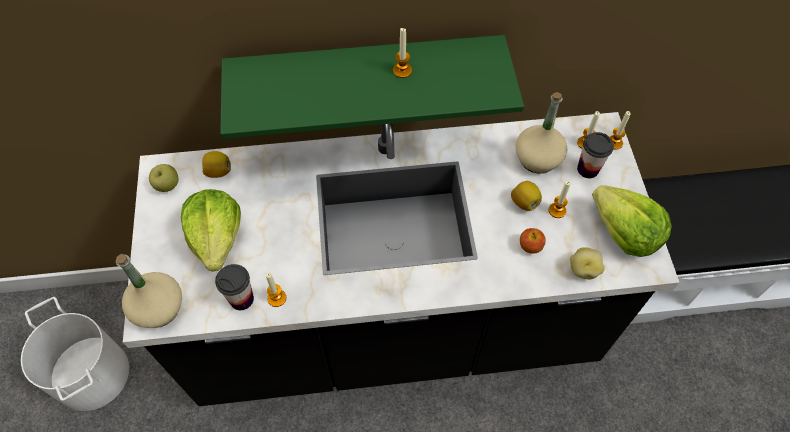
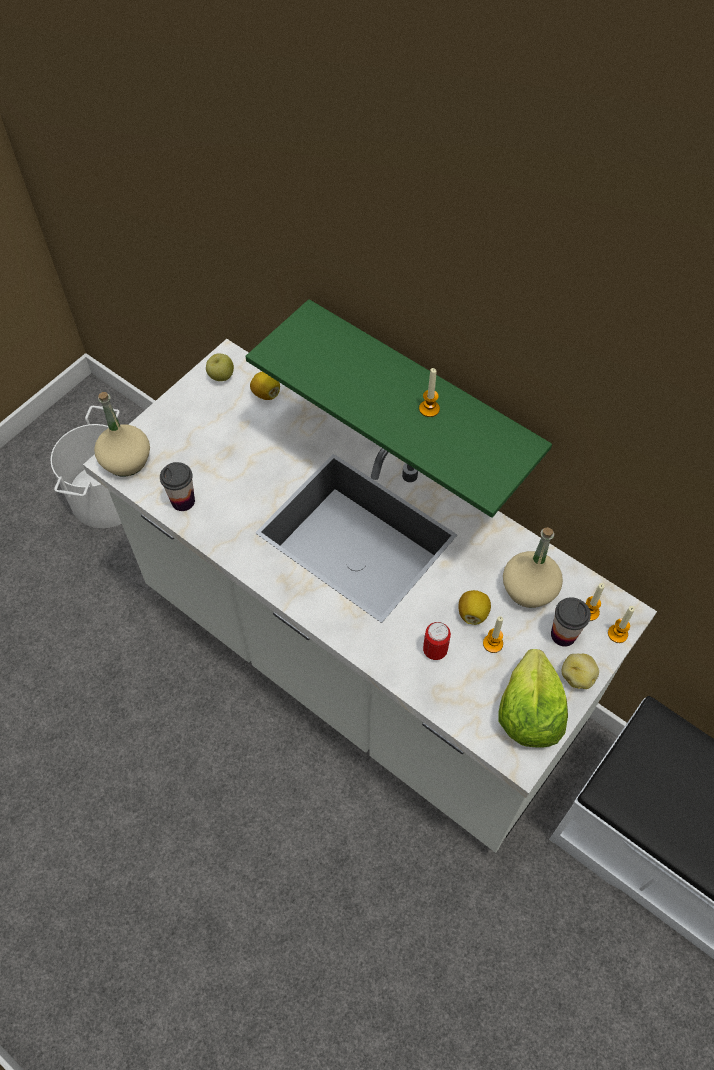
camera: 45 degrees right, 0 degrees up
(217, 238) = (213, 443): lettuce -> none
(277, 298) = (206, 521): candle -> none
(395, 327) = (357, 663): black counter -> white counter
(530, 246) = (435, 651): apple -> can
(583, 269) = (457, 707): potato -> potato (577, 676)

